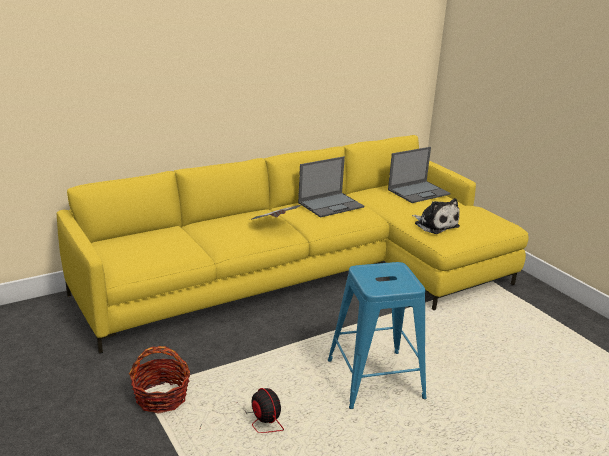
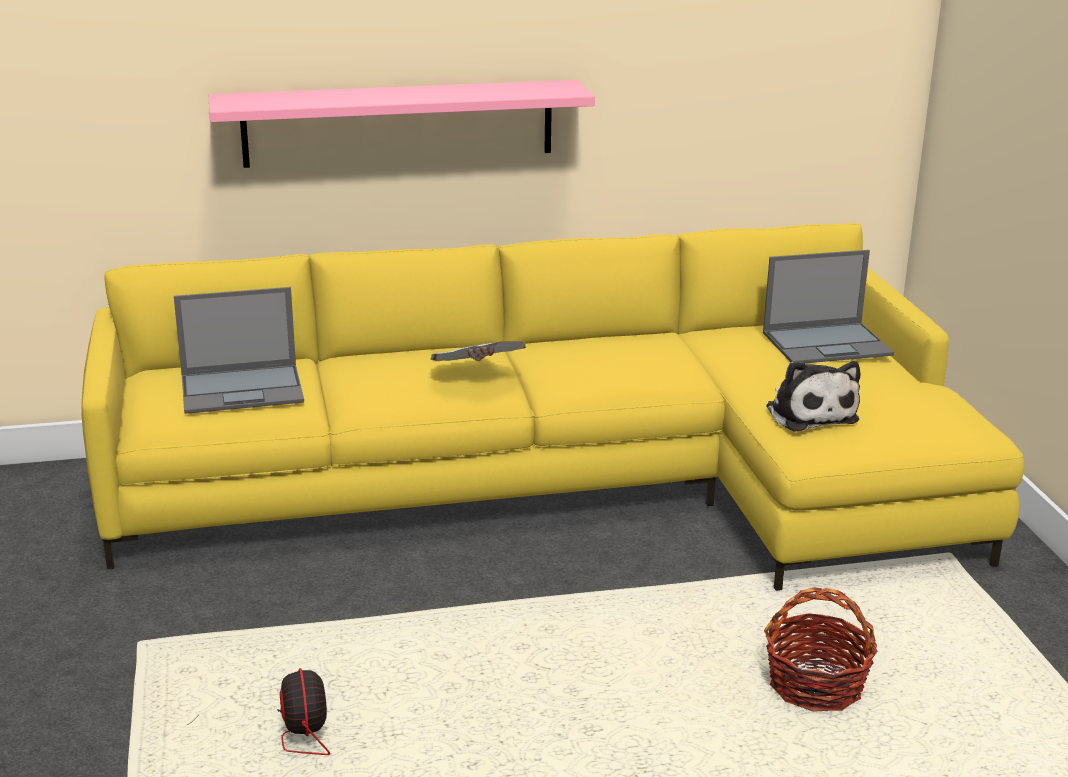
camera: 20 degrees right, 0 degrees up
(161, 397) = (161, 659): basket -> basket (816, 685)
(211, 99) = (399, 123): none -> pink shelf
(331, 205) = (619, 350): laptop -> laptop (243, 389)
(375, 378) = (564, 698): blue stool -> none

